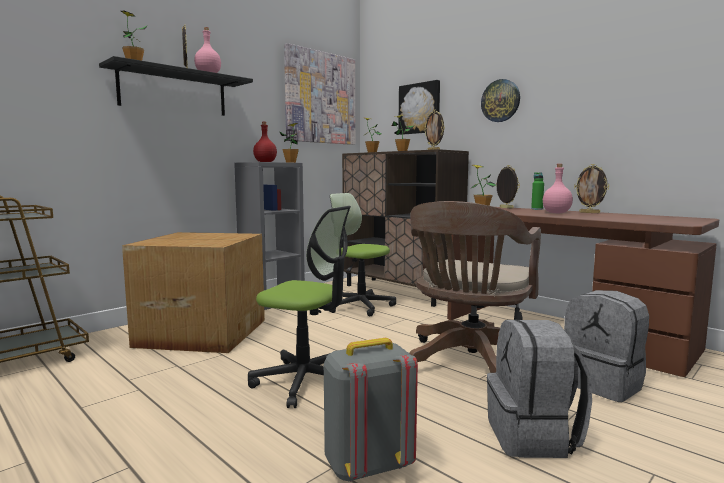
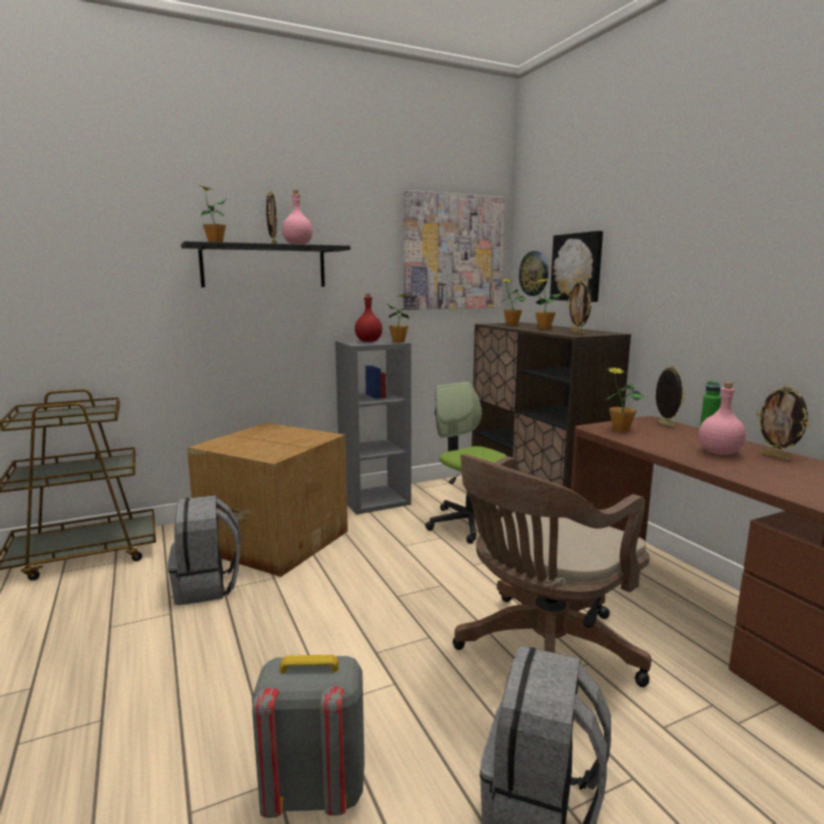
camera: 20 degrees right, 5 degrees up
(306, 381) = (332, 638): office chair -> none
(500, 101) = (677, 267): wall clock -> wall clock (534, 273)
(603, 384) = (712, 736): grey backpack -> grey backpack (207, 586)

